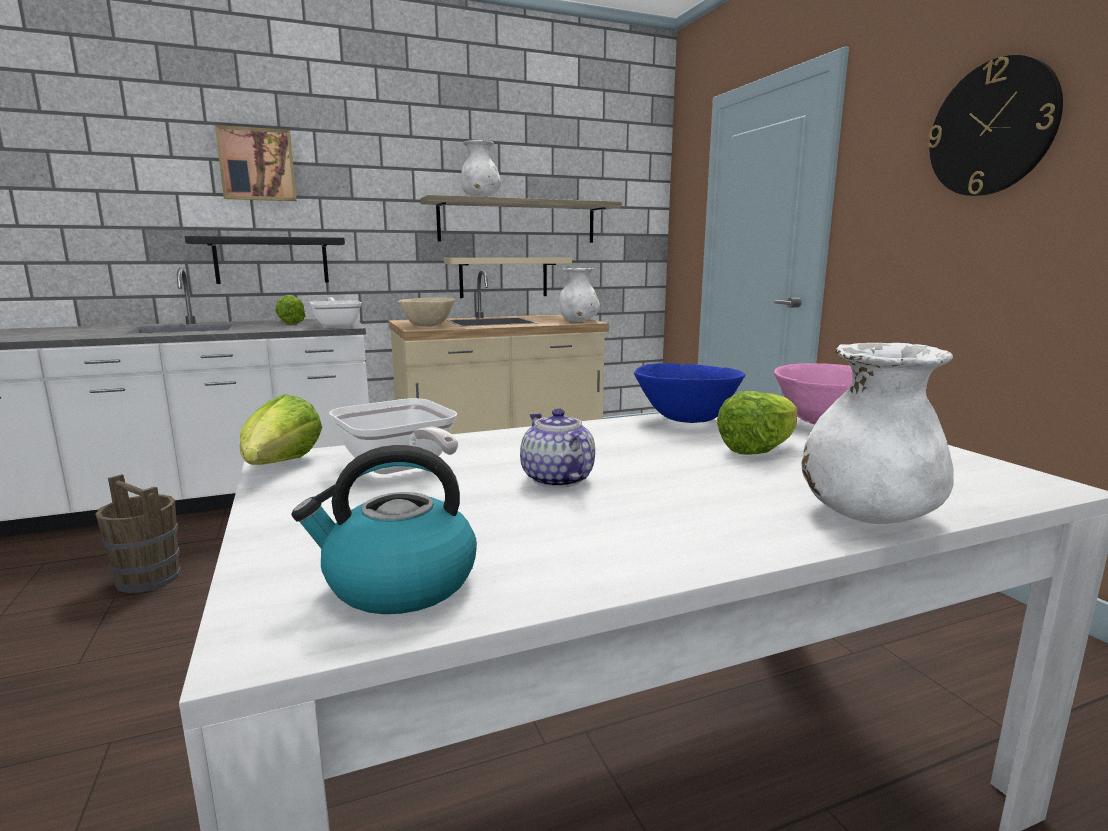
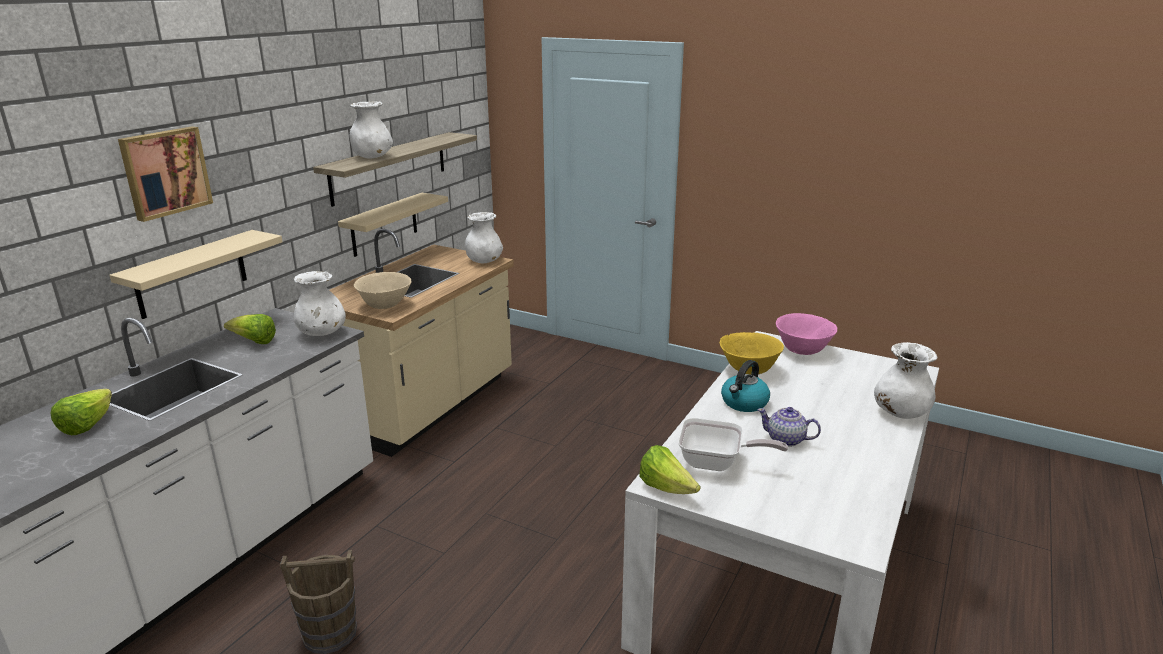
camera: 40 degrees left, 10 degrees up
(271, 260) = (191, 274): black shelf -> beige shelf
(337, 325) = (322, 333): frying pan -> white vase
(398, 583) = (848, 513): kettle -> kettle (744, 403)
(686, 420) = (749, 371): blue bowl -> yellow bowl
(758, 449) = (812, 384): lettuce -> lettuce (87, 425)
(992, 128) = (795, 131): wall clock -> none

